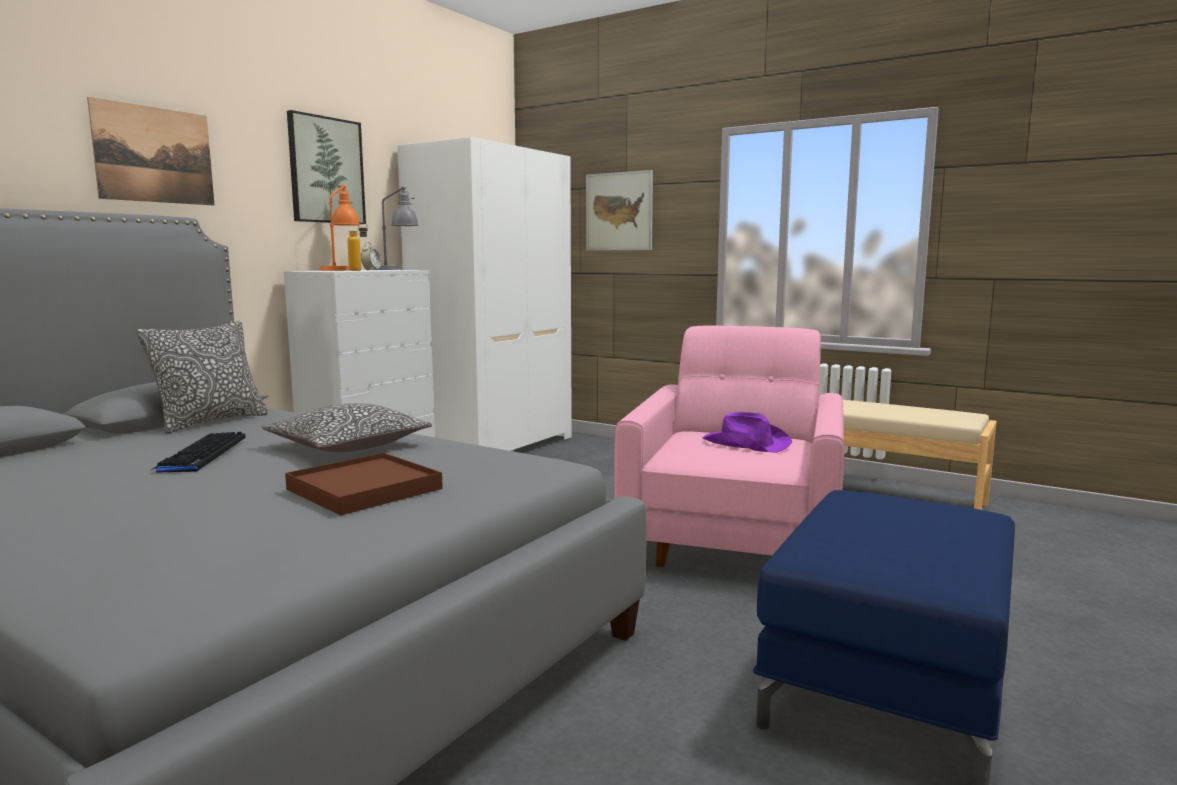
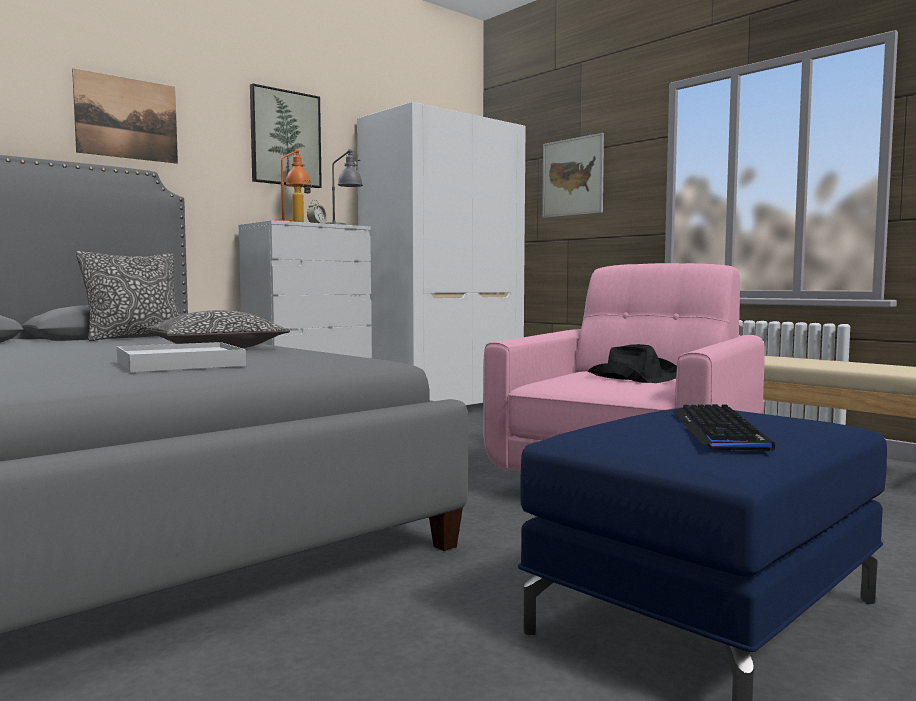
camera: 15 degrees right, 5 degrees down
(201, 454) = (91, 347): keyboard -> keyboard (718, 430)
(365, 489) = (180, 364): brown tray -> white tray
(745, 443) = (633, 378): purple hat -> black hat

